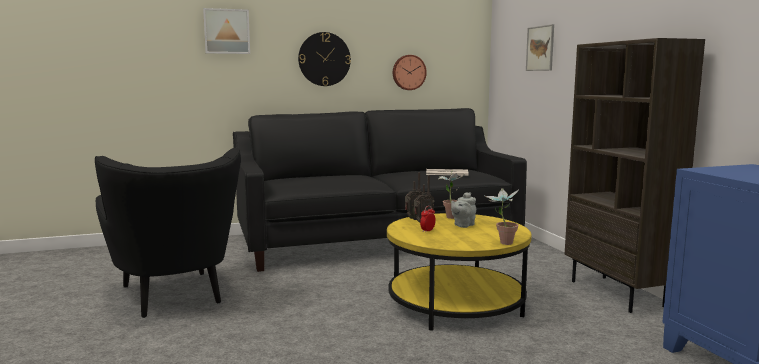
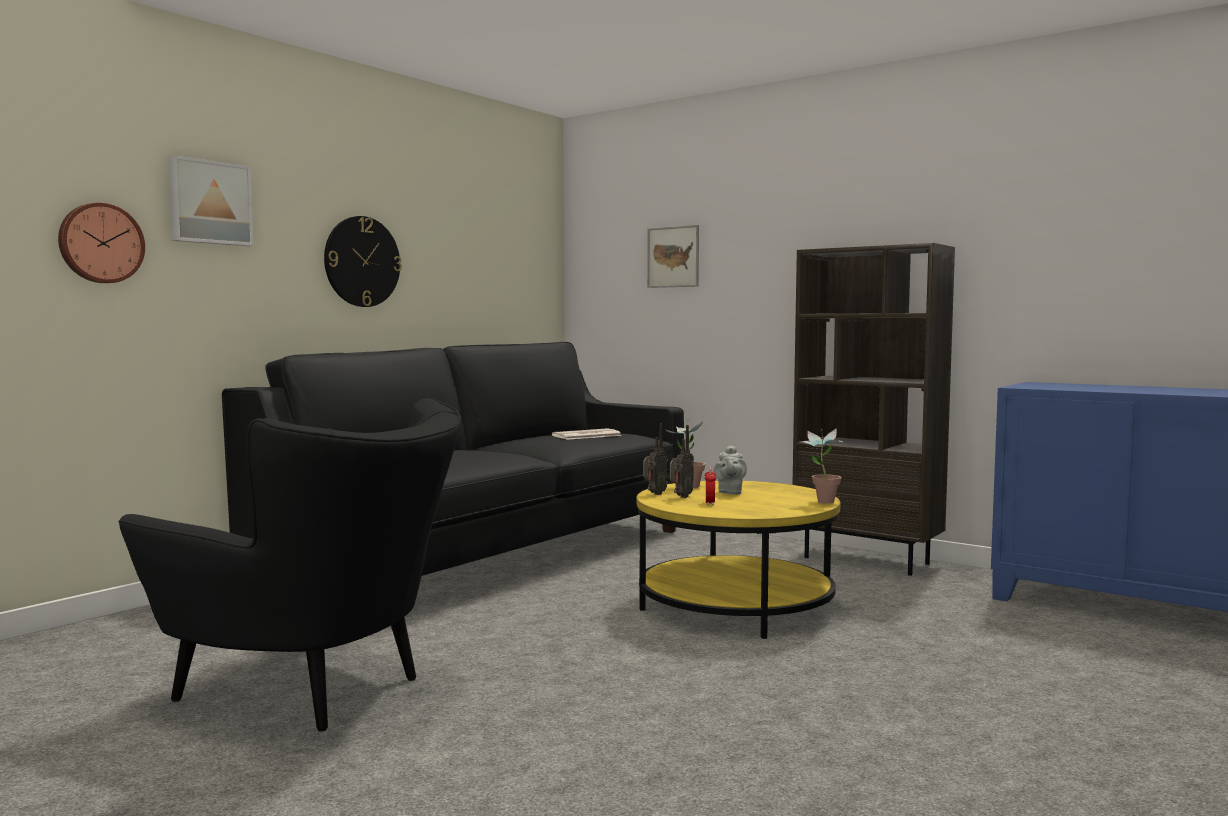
camera: 35 degrees left, 5 degrees down
(408, 72) = (473, 288): wall clock -> wall clock (100, 243)

